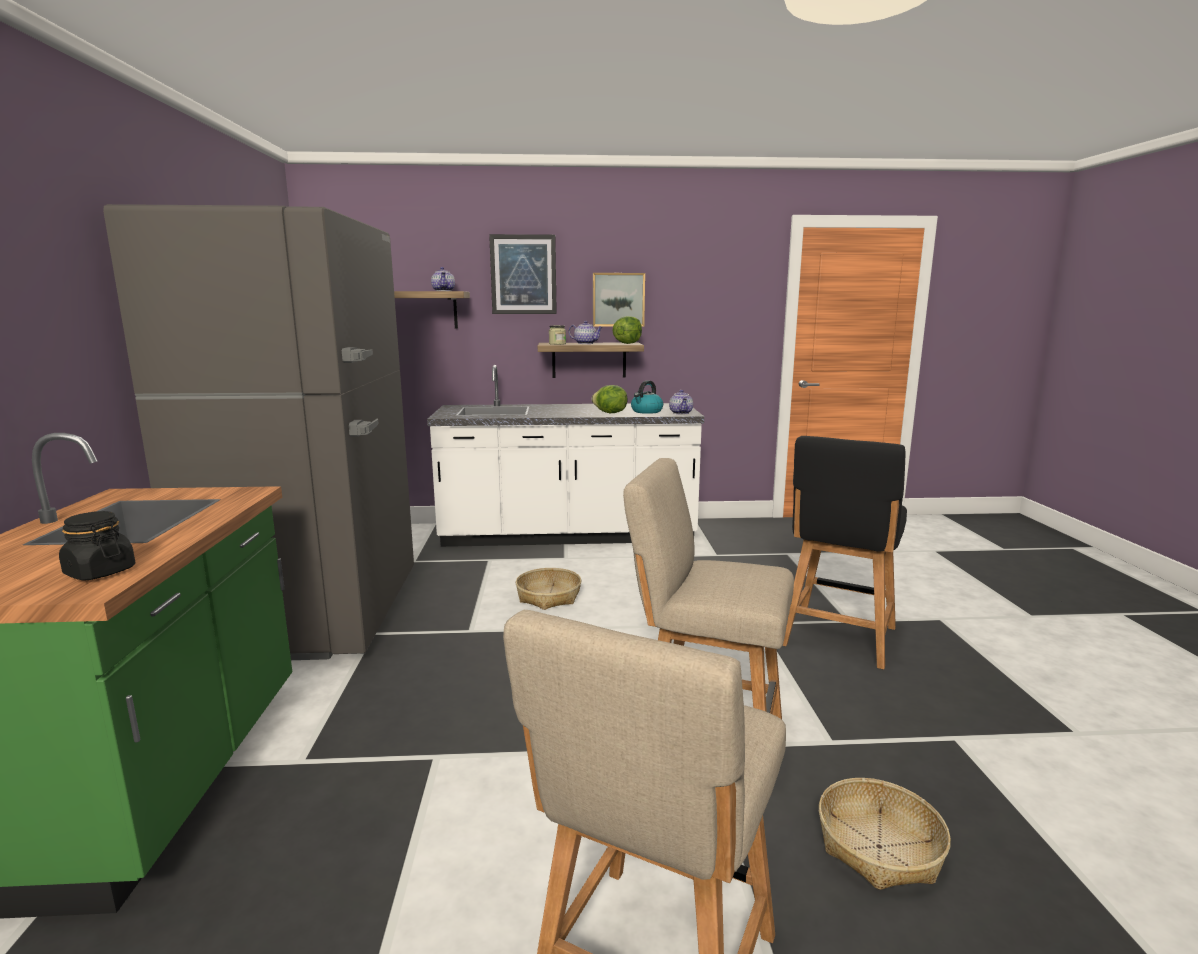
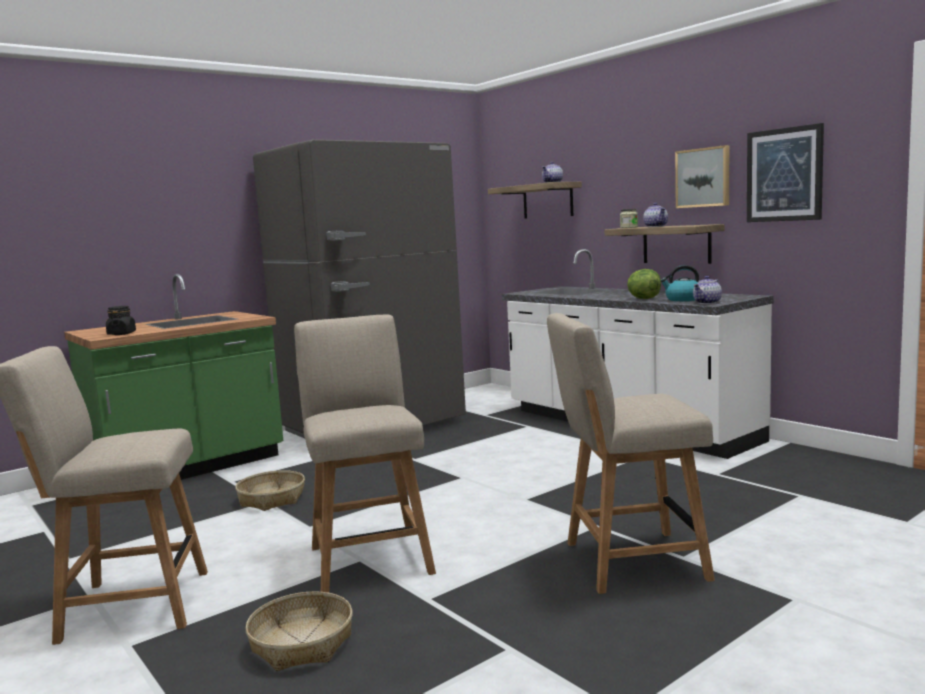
camera: 55 degrees right, 5 degrees down
(523, 274) = (621, 160): picture -> picture (784, 175)
(548, 597) = (502, 457): basket -> basket (271, 499)
(627, 343) = (692, 225): lettuce -> none
(837, 639) = (628, 561): black chair -> beige chair

